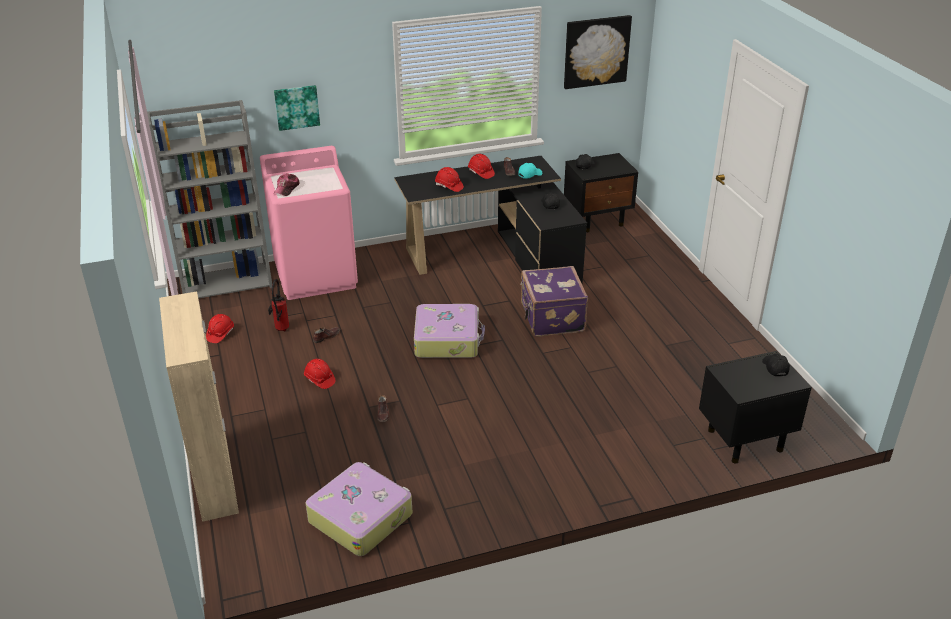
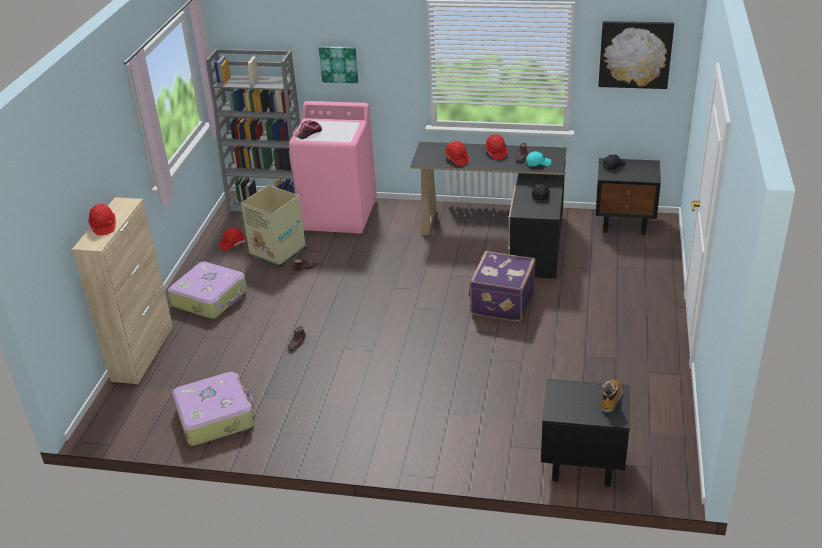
camera: 30 degrees right, 0 degrees up
(280, 330) = (277, 253): fire extinguisher -> cardboard box
(319, 380) = (273, 301): red hard hat -> red hard hat (103, 226)
(447, 339) = (397, 296): suitcase -> suitcase (210, 298)
(774, 367) = (610, 399): black cap -> boot

